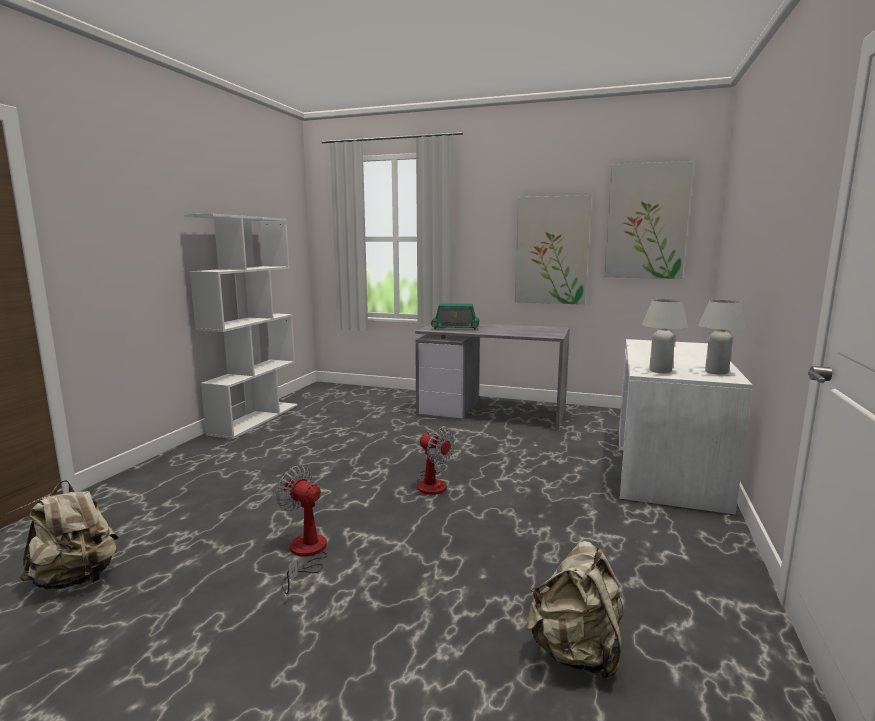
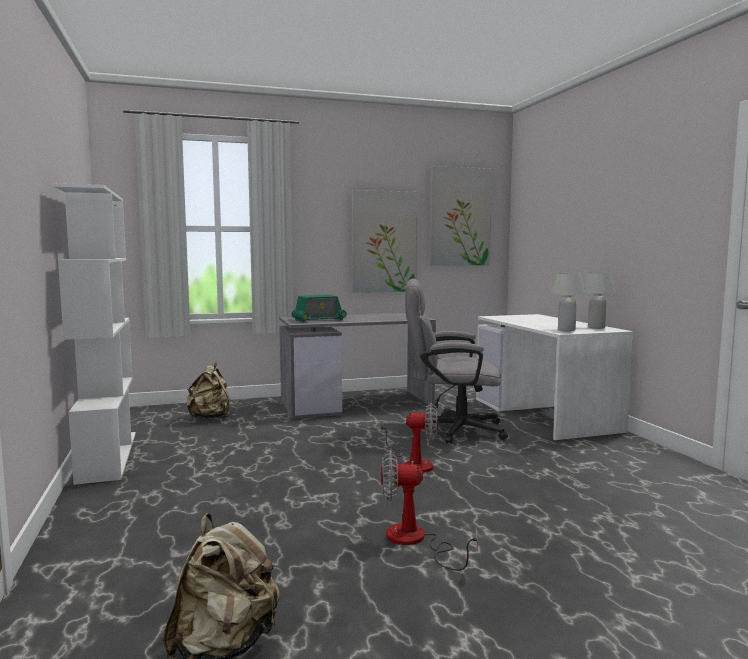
camera: 35 degrees left, 5 degrees down
(529, 458) = (450, 429): none -> grey office chair
(576, 654) = (687, 527): beige backpack -> beige backpack (210, 418)

